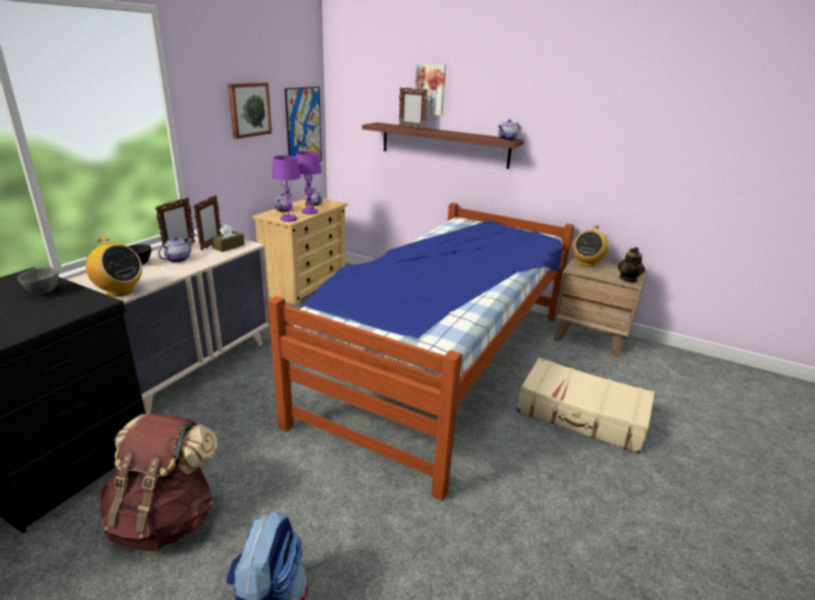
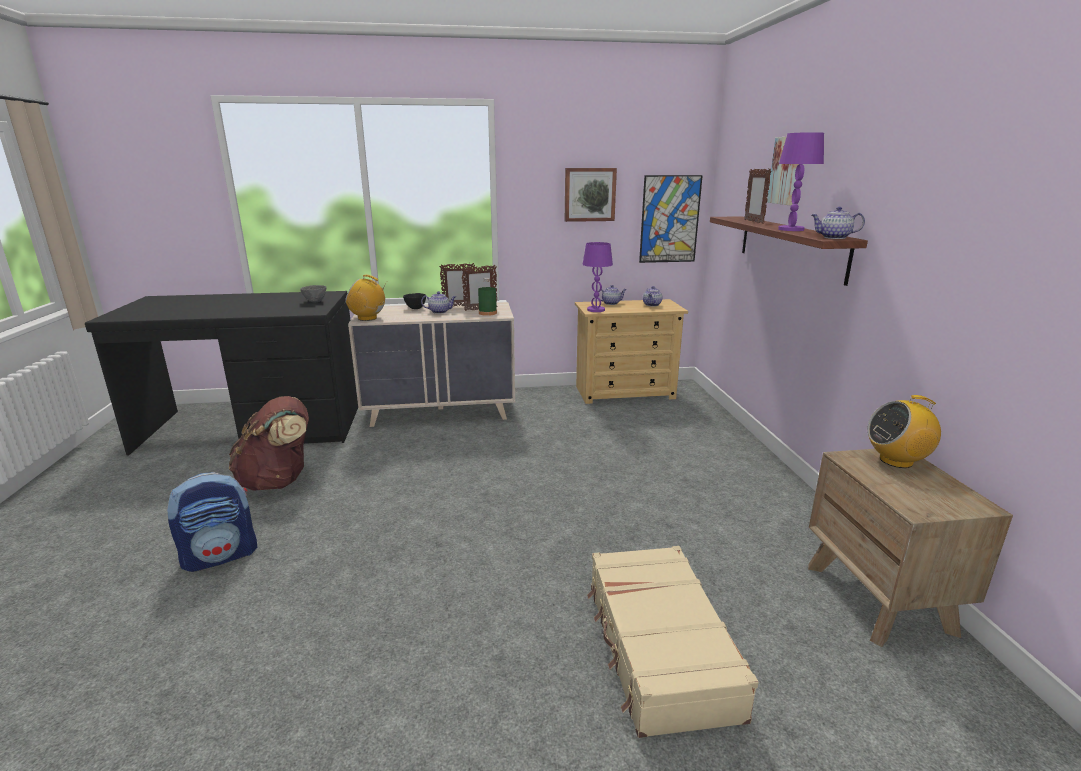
camera: 55 degrees right, 5 degrees down
(119, 291) = (368, 318): radio -> radio turned 105 degrees clockwise
(229, 246) = (487, 313): brown tissue box -> green bottle
(309, 212) = (629, 309): purple table lamp -> purple table lamp (790, 229)
(442, 362) = (613, 506): bed -> none
(628, 279) = (922, 504): teapot -> none

